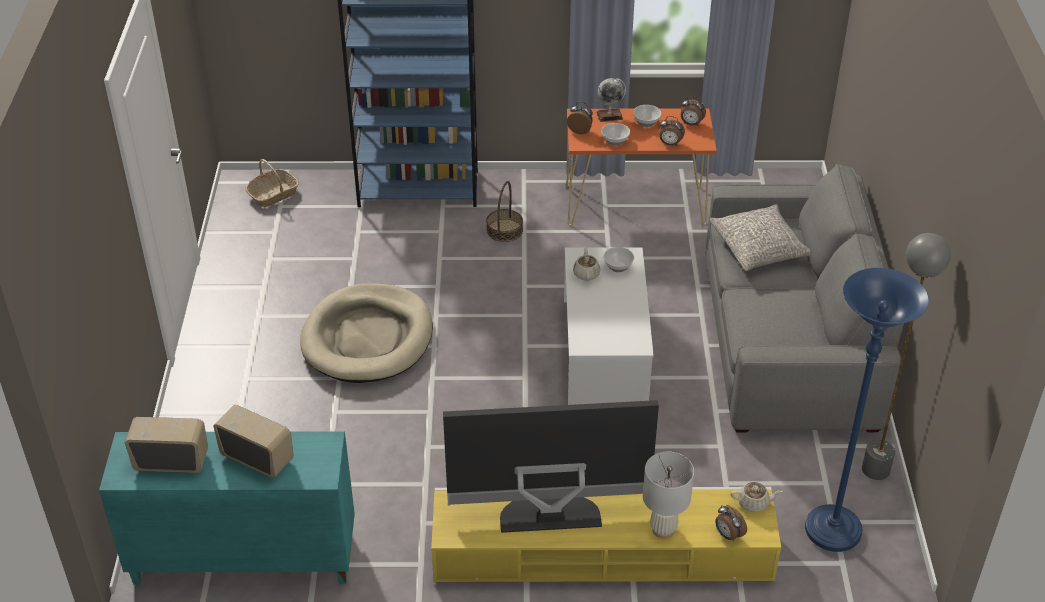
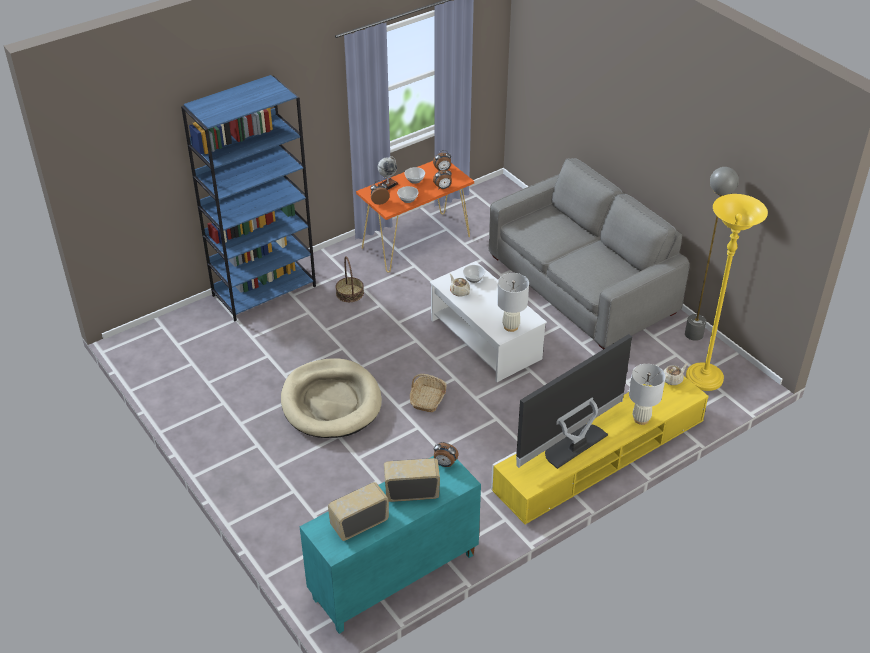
camera: 35 degrees left, 0 degrees up
(273, 194) = (164, 339): basket -> basket (428, 399)
(603, 341) = (510, 327): none -> white table lamp
(728, 535) = (676, 404): alarm clock -> alarm clock (444, 464)
(759, 248) = (545, 231): grey pillow -> none
(832, 530) = (704, 379): blue floor lamp -> yellow floor lamp

